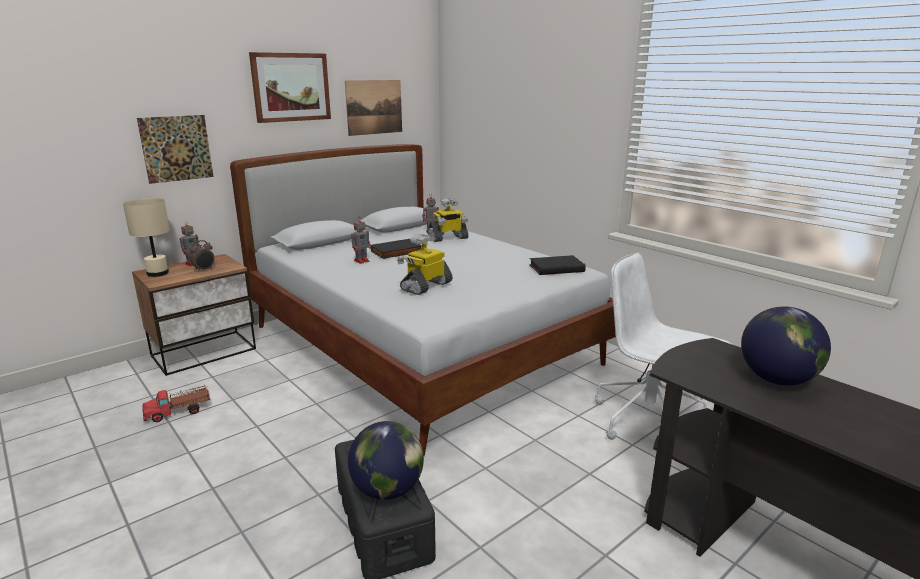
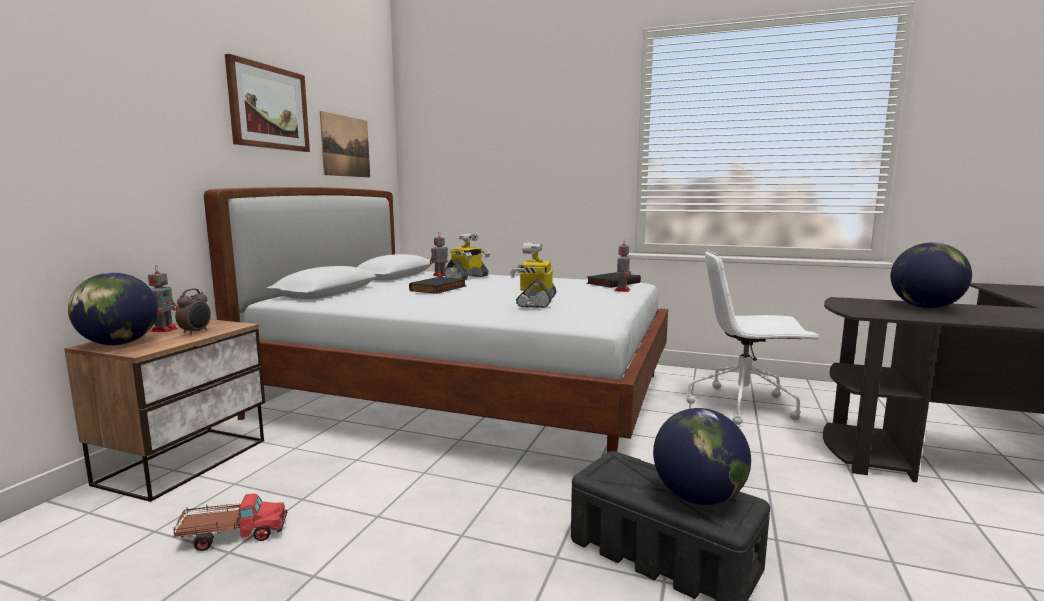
camera: 30 degrees left, 10 degrees down
(157, 273) = (119, 344): beige table lamp -> globe
(176, 148) = (134, 164): picture -> none
(179, 411) = (232, 535): toy truck -> toy truck turned 135 degrees counterclockwise
(362, 261) = (416, 297): toy robot -> toy robot (622, 290)

